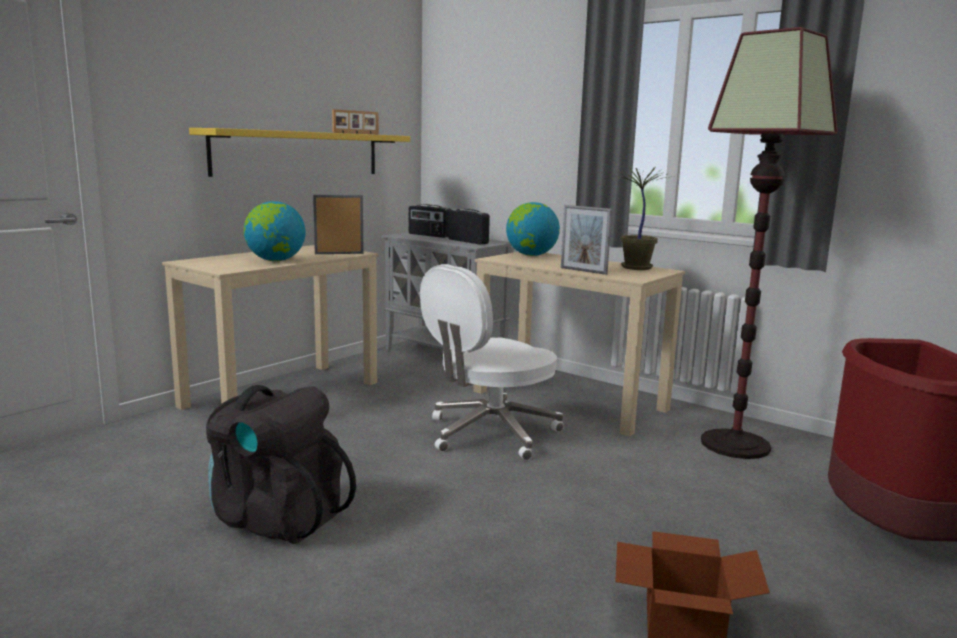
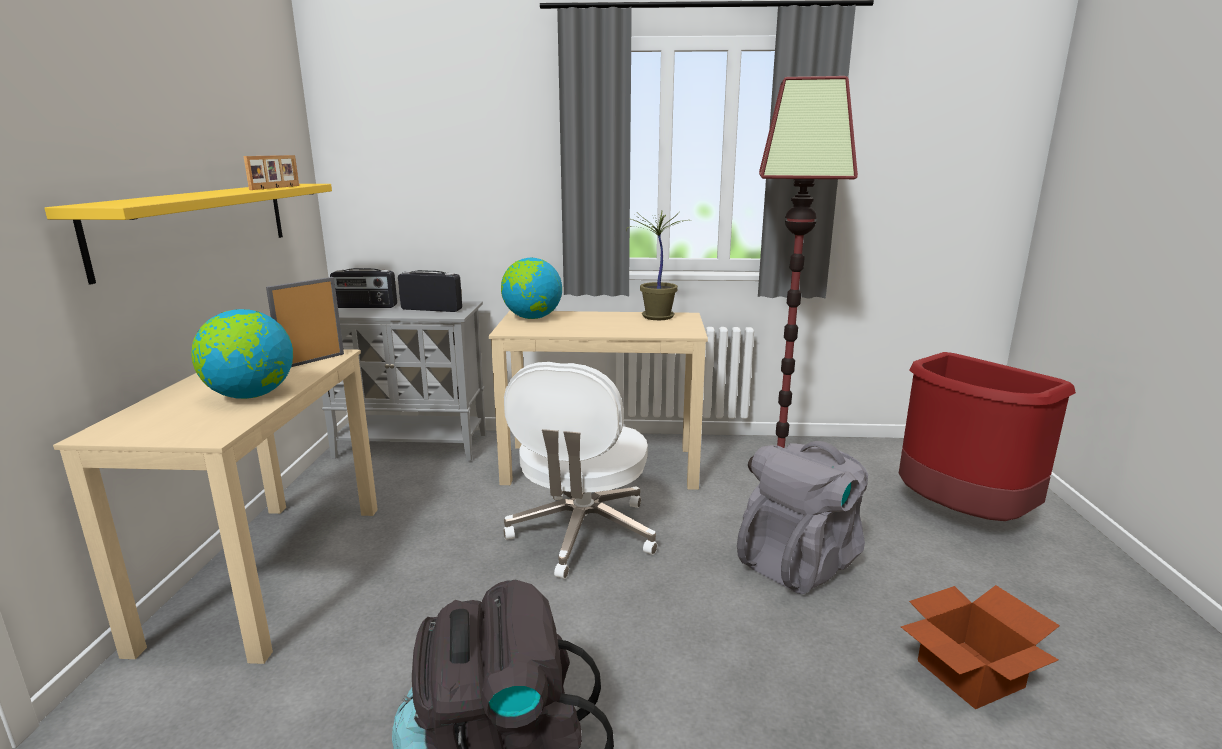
camera: 35 degrees left, 5 degrees up
(583, 271) = (627, 332): picture frame -> none
(644, 504) = (800, 562): none -> grey backpack

